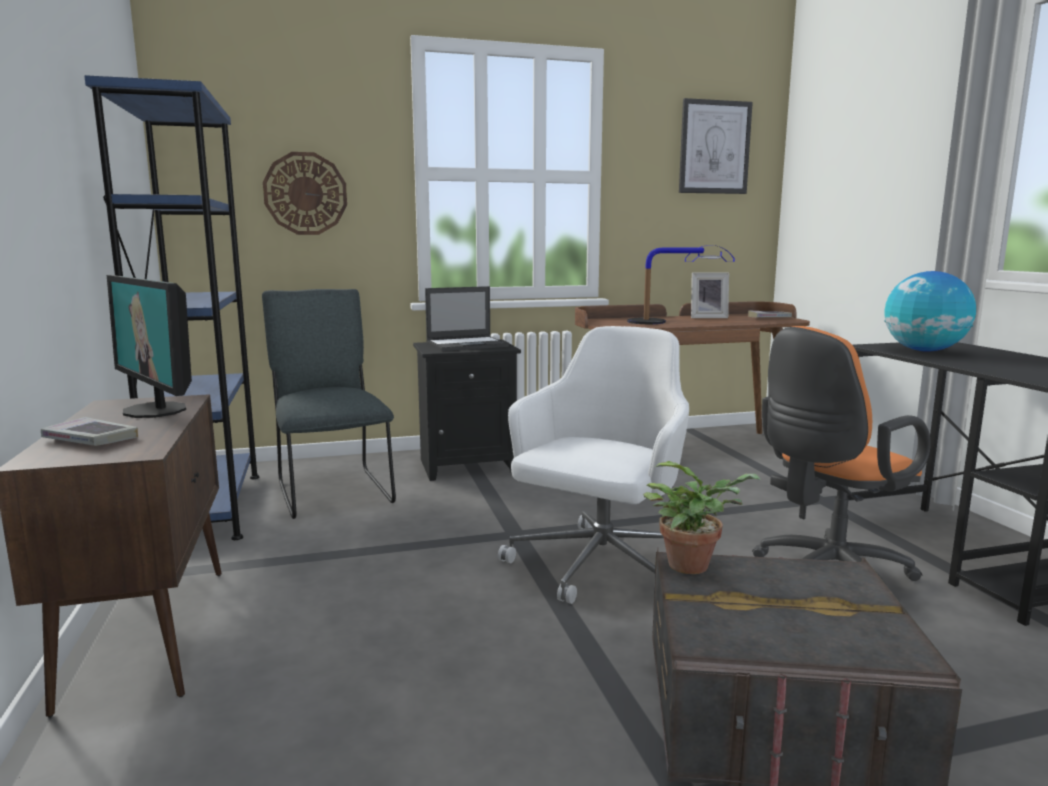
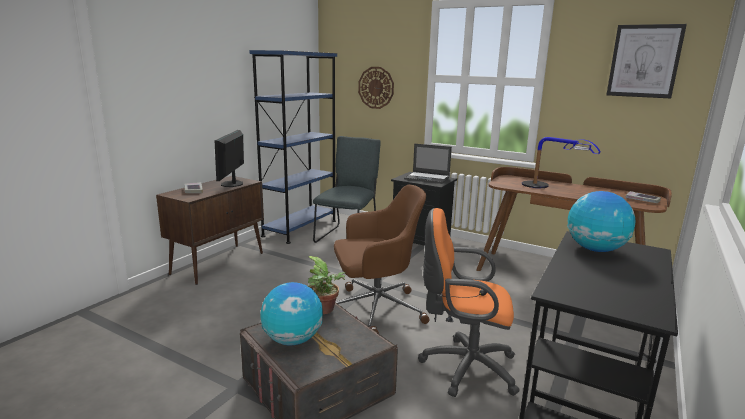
camera: 45 degrees right, 5 degrees up
(599, 568) = (375, 309): white office chair -> brown office chair
(707, 317) = (595, 190): picture frame -> none
(773, 625) = (292, 340): none -> globe

